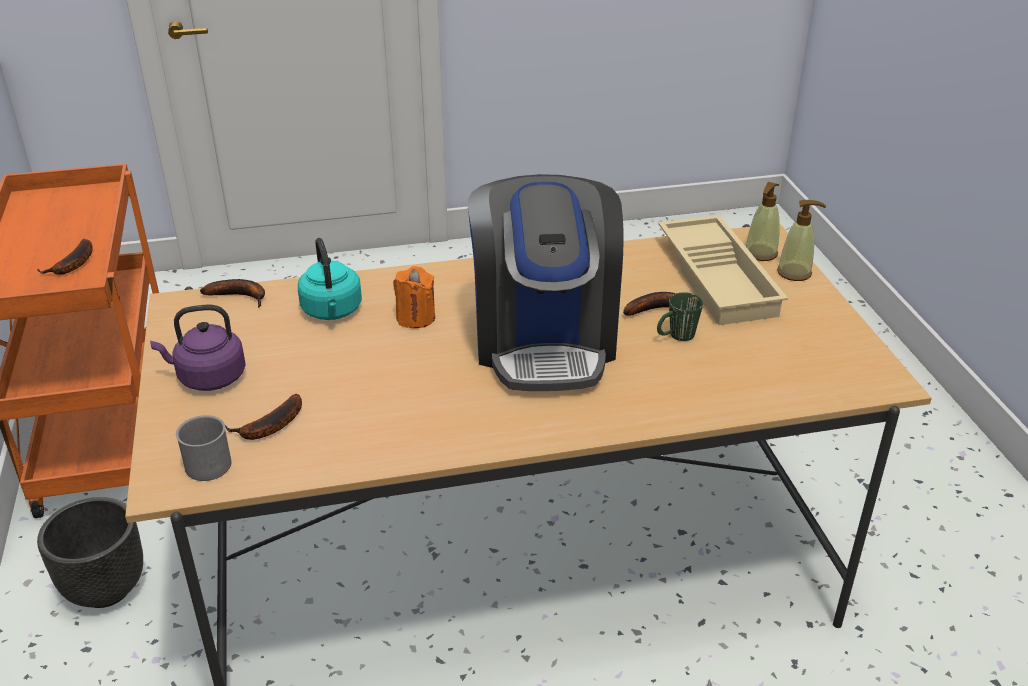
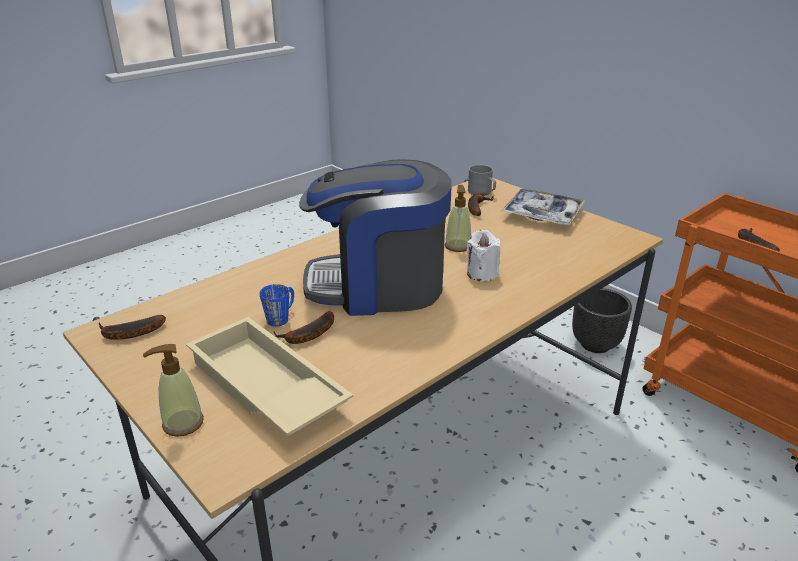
camera: 150 degrees right, 5 degrees down
(208, 378) = (542, 215): purple kettle -> tray
(241, 296) = (610, 252): banana -> banana (129, 334)
(332, 311) = (539, 261): turquoise kettle -> none
(415, 318) = (482, 273): orange candle -> white candle
(544, 340) = (378, 286): coffee machine -> coffee machine turned 60 degrees counterclockwise
(675, 337) = (281, 317): green mug -> blue mug
(760, 253) = (227, 439): soap dispenser -> soap dispenser (458, 246)

